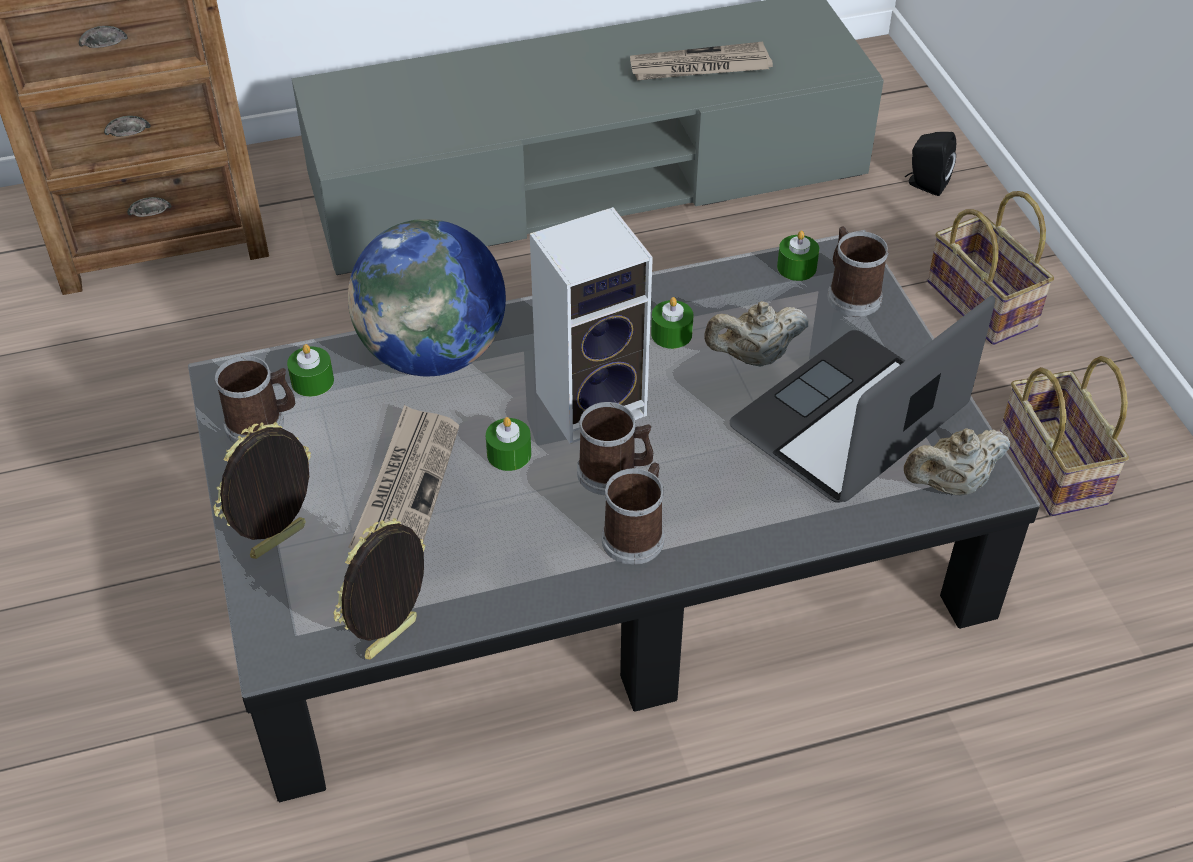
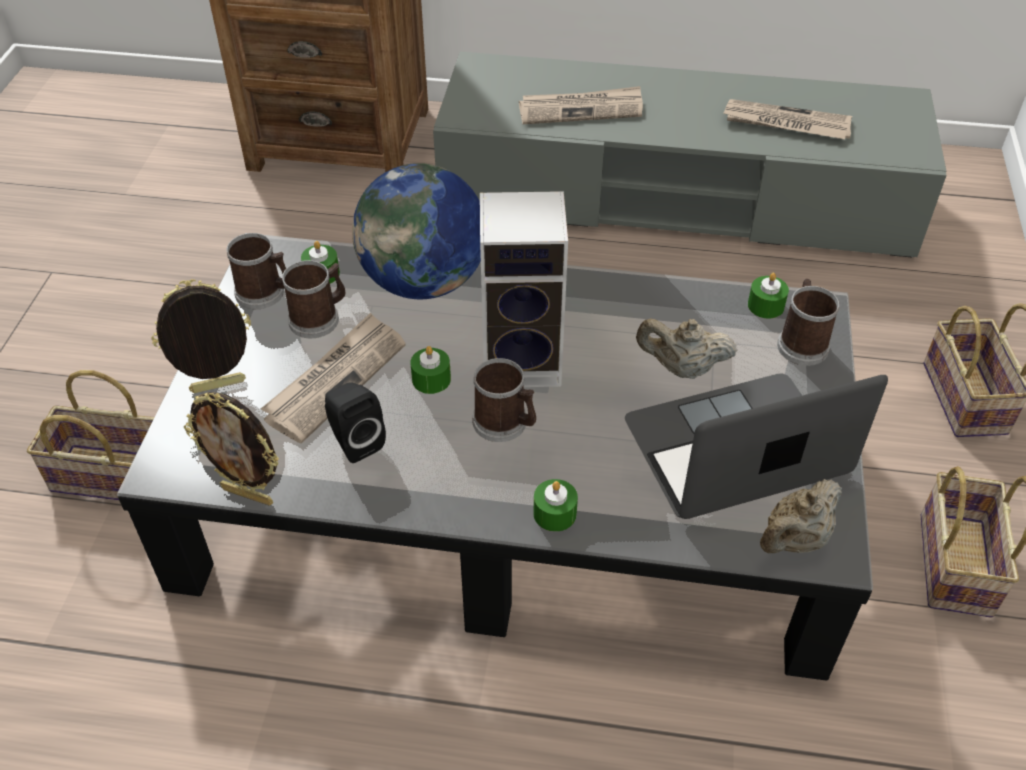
camera: 25 degrees right, 0 degrees up
(128, 707) = (108, 477): none -> basket
(393, 641) = (249, 494): picture frame -> picture frame turned 135 degrees counterclockwise
(474, 110) = (581, 109): none -> newspaper
(636, 534) = (491, 481): mug -> mug (319, 318)
(671, 334) = (623, 327): green candle -> green candle (554, 513)
(925, 184) = (967, 281): black speaker -> black speaker (355, 441)
(951, 484) = (795, 540): beige teapot -> beige teapot turned 45 degrees counterclockwise

